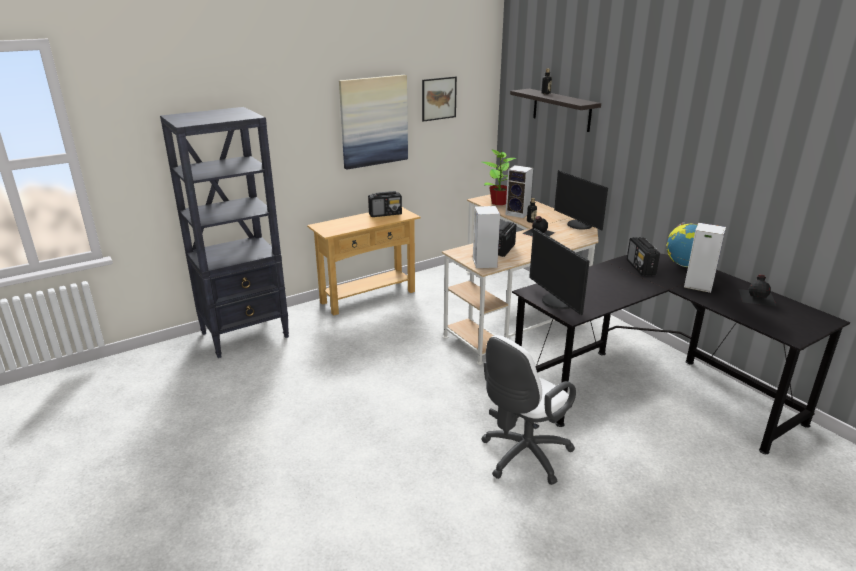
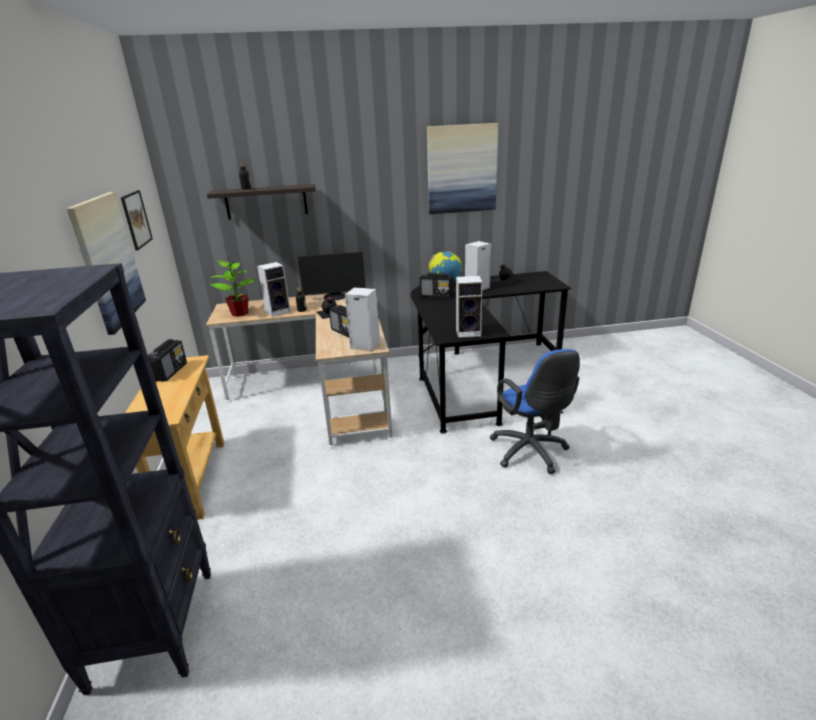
camera: 65 degrees left, 0 degrees up
(522, 457) = (531, 453): white office chair -> blue office chair
(556, 302) = (469, 332): monitor -> speaker
(756, 128) = (461, 169): none -> picture

